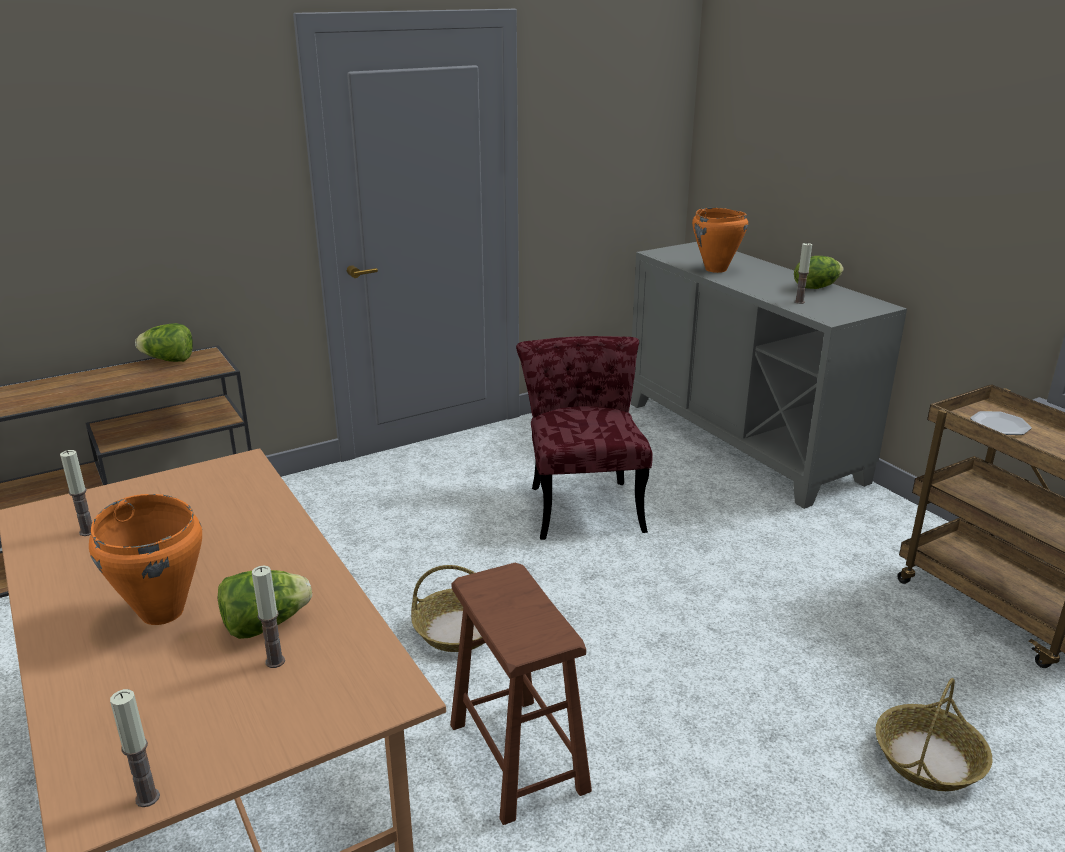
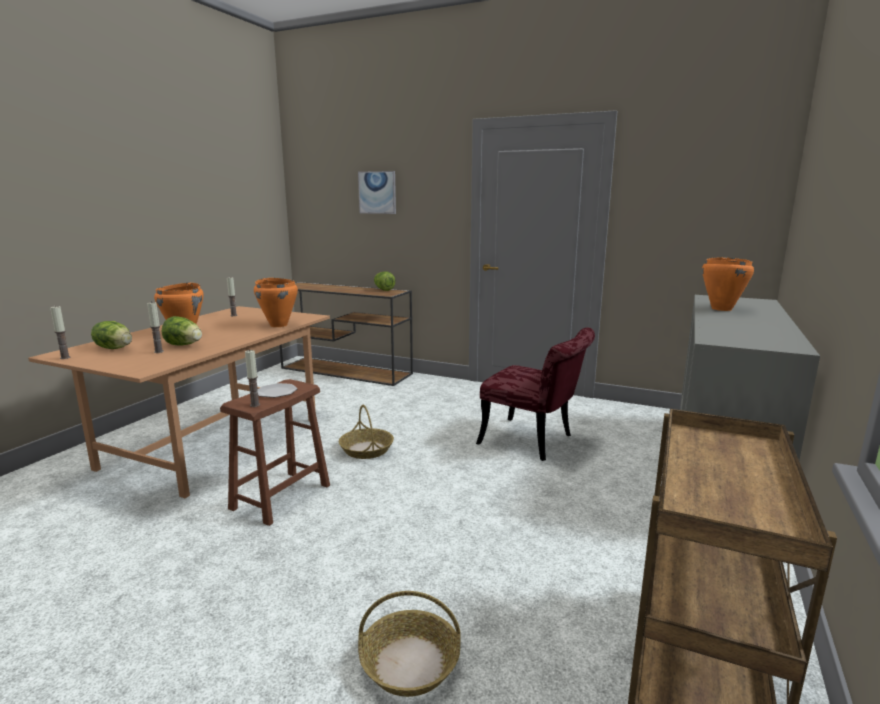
camera: 55 degrees right, 10 degrees down
(99, 166) = (377, 192): none -> picture
(257, 505) = (279, 325): none -> orange cooking pot
(583, 502) = (534, 442): red chair -> red chair turned 75 degrees clockwise
(799, 302) = (722, 330): candle -> candle (255, 405)
(815, 287) = (774, 330): lettuce -> lettuce (115, 348)
(1000, 426) = (719, 451): plate -> plate (276, 392)

